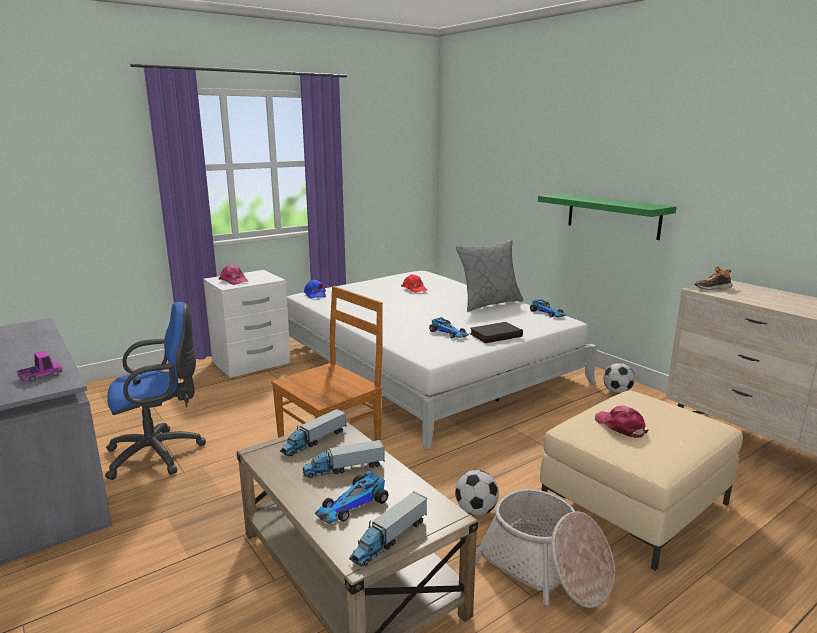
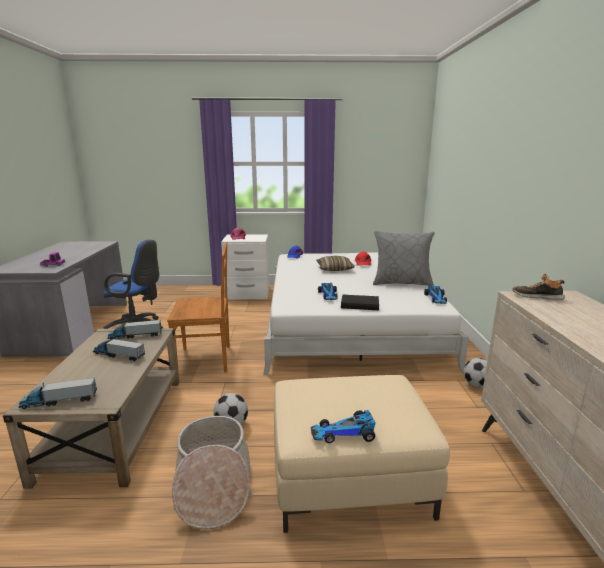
camera: 35 degrees right, 0 degrees up
(353, 505) = (83, 376): toy car -> toy car (344, 433)
(396, 301) = (334, 269): none -> pillow
(612, 215) = (512, 216): green shelf -> none
(620, 426) = (328, 396): pink cap -> none

